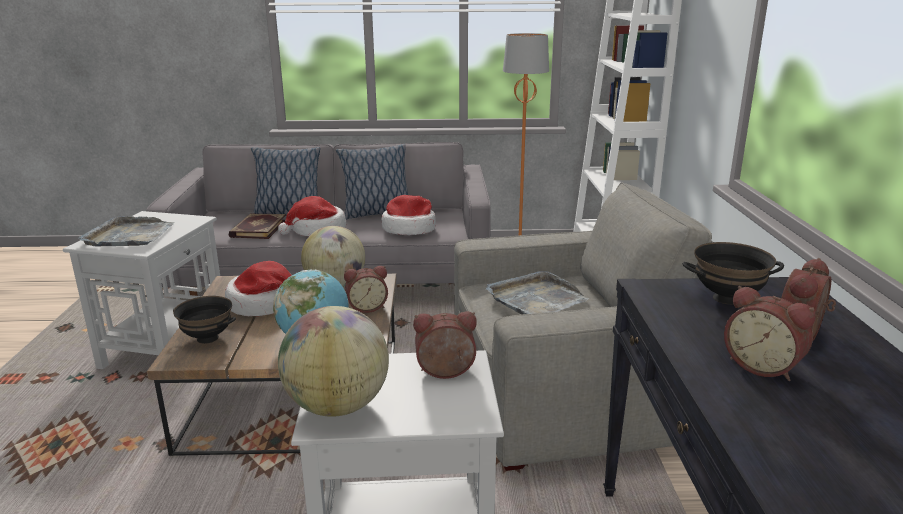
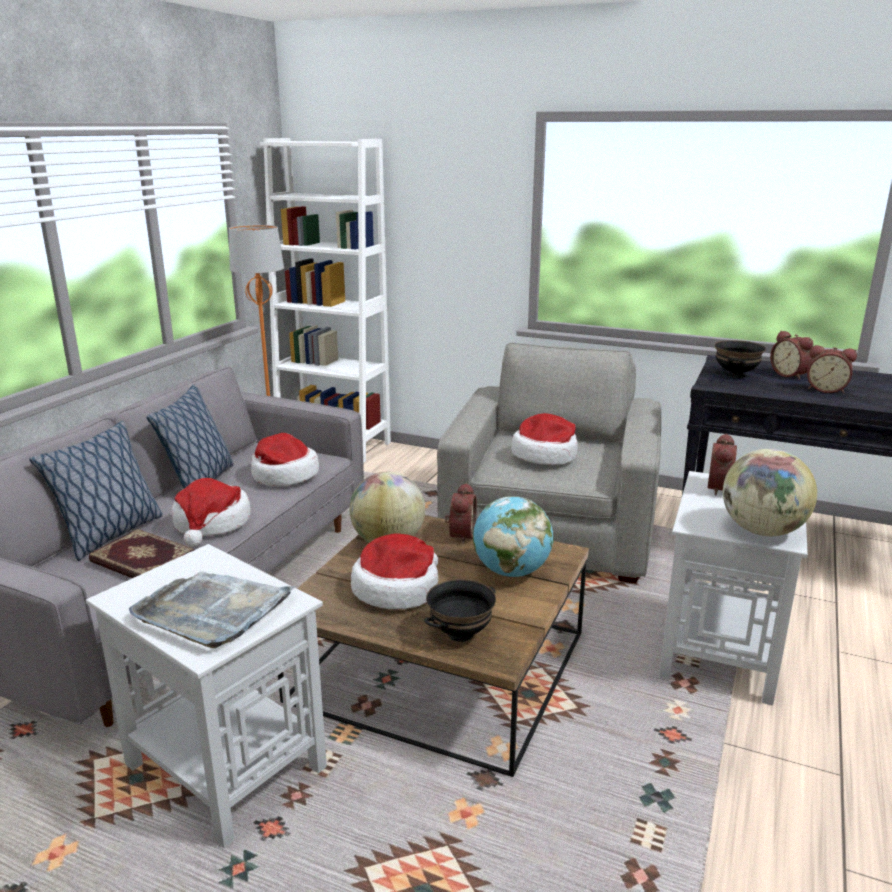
camera: 65 degrees left, 0 degrees up
(535, 299) = (545, 455): grey tray -> hat
(763, 366) = (826, 389): alarm clock -> alarm clock turned 45 degrees clockwise

